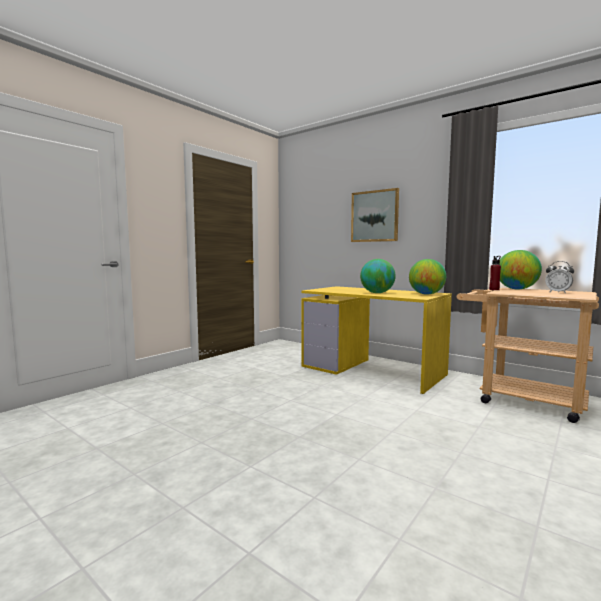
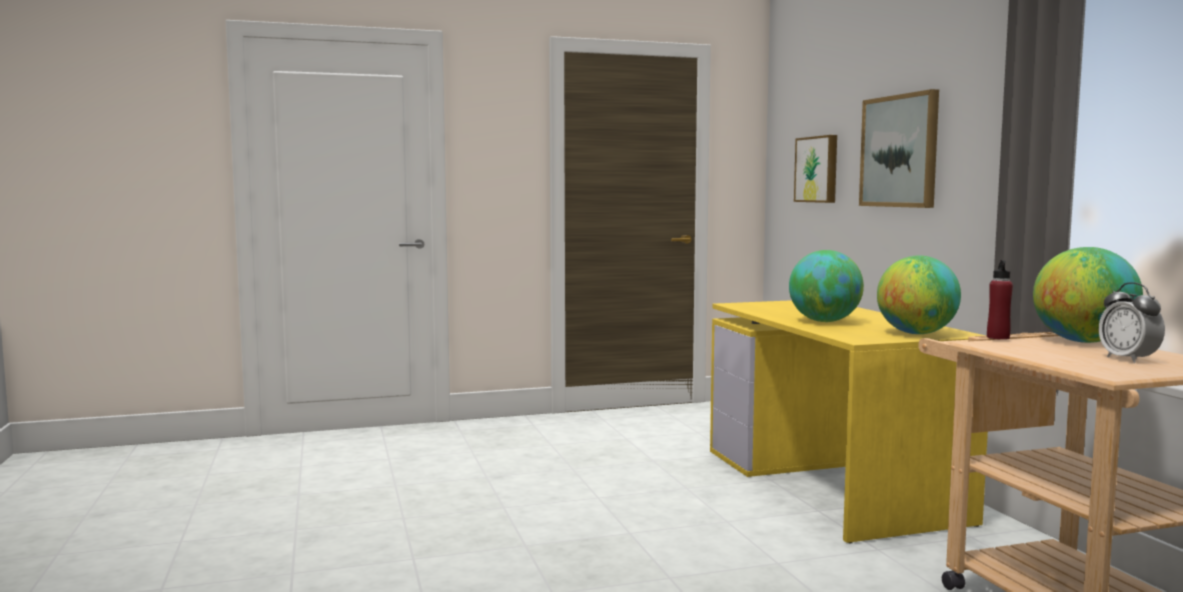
camera: 35 degrees right, 0 degrees up
(318, 226) = (818, 169): none -> picture

